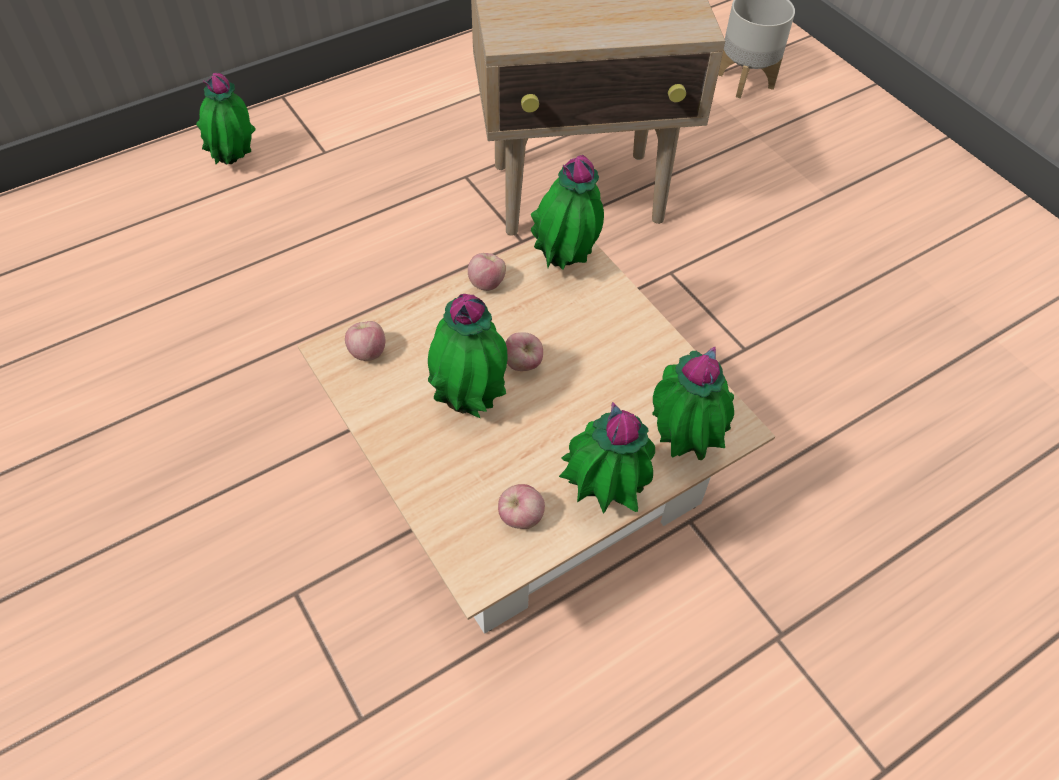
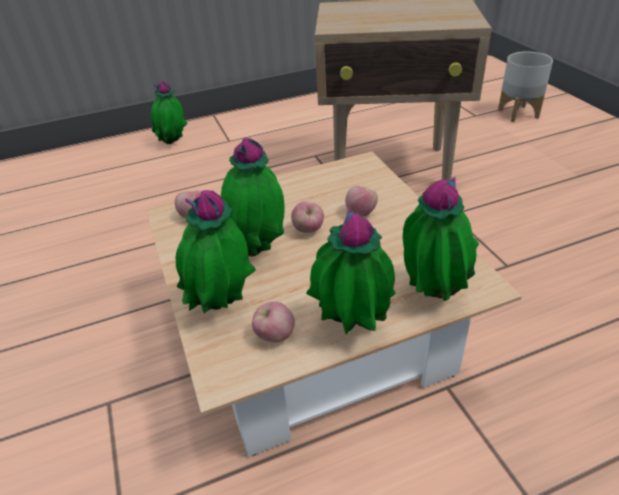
camera: 15 degrees right, 15 degrees down
(487, 283) = (296, 181): apple -> apple (361, 213)
(566, 264) = (358, 173): potted plant -> potted plant (223, 308)

